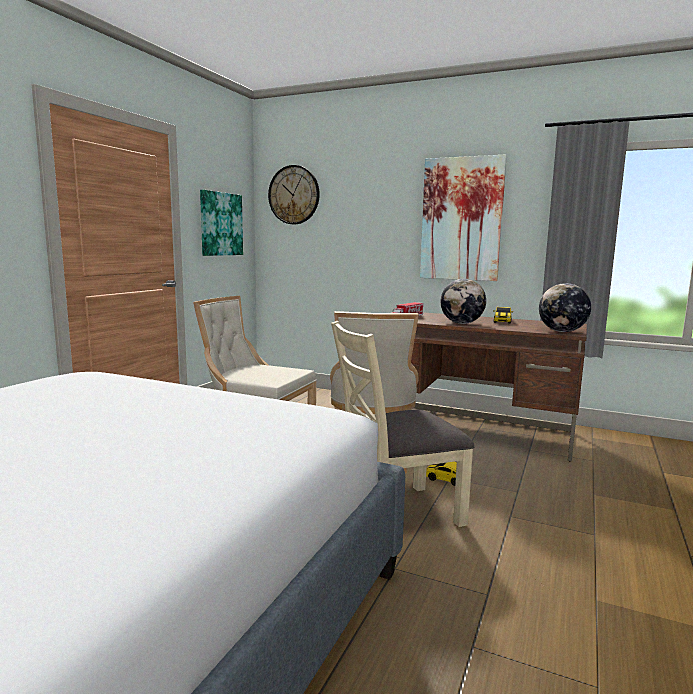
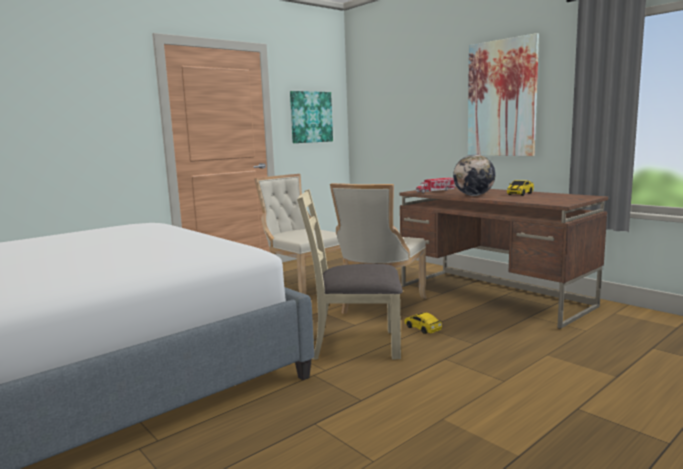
camera: 25 degrees right, 0 degrees up
(294, 195) = (373, 88): wall clock -> none
(562, 331) = (555, 202): globe -> none

